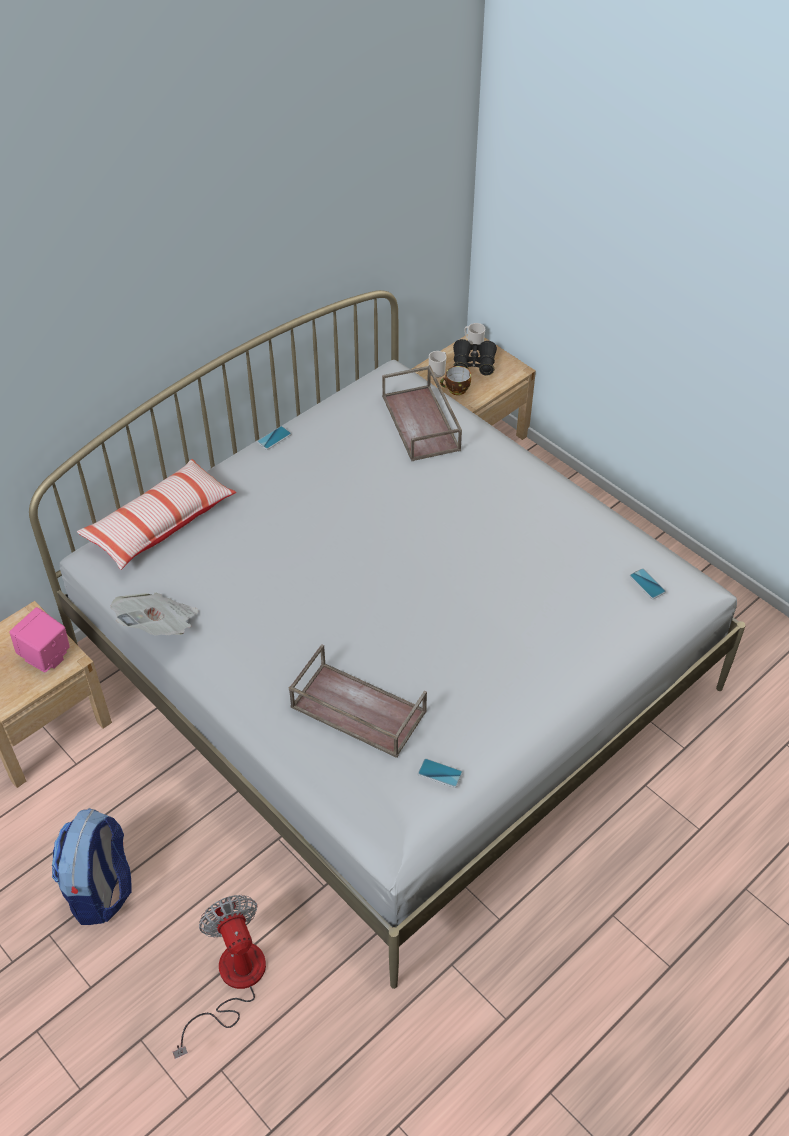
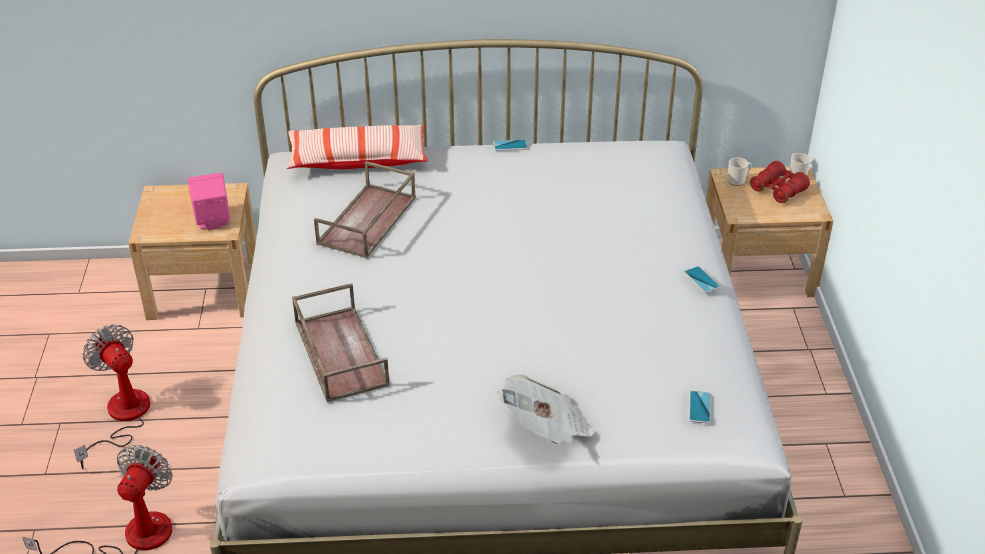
camera: 40 degrees right, 10 degrees down
(101, 890) = (121, 418): backpack -> fan
(159, 626) = (274, 221): newspaper -> newspaper (546, 428)
(422, 423) = (643, 190): brown tray -> brown tray (367, 221)
(440, 773) = (345, 434): phone -> phone (701, 280)
(456, 390) = (737, 201): cup -> none
(473, 364) = (778, 190): black binoculars -> red binoculars

